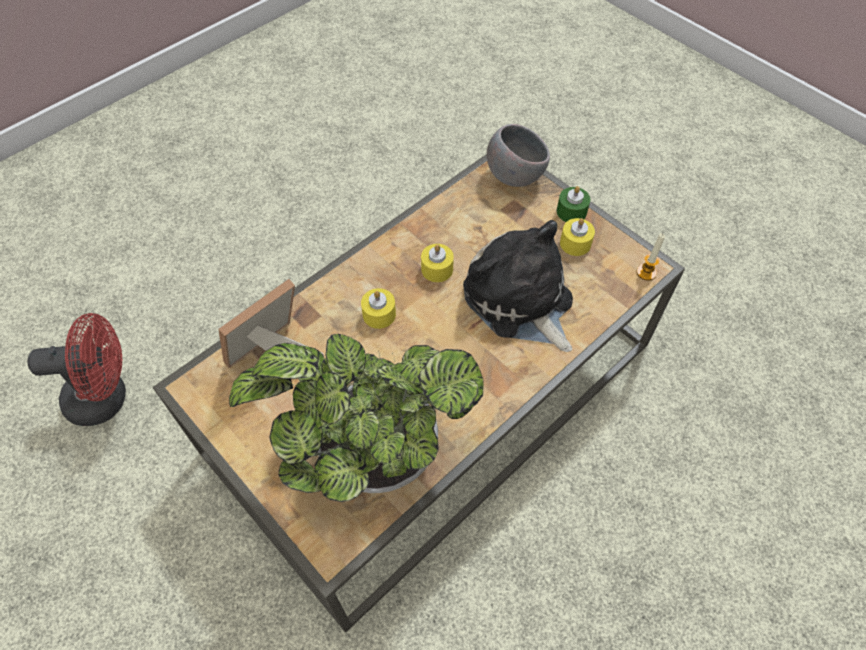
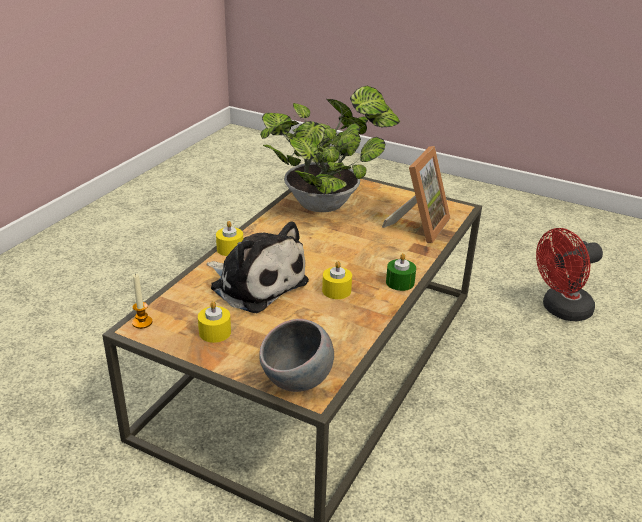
camera: 160 degrees right, 25 degrees down
(379, 314) = (365, 257): yellow candle -> yellow candle (230, 249)
(571, 212) = (223, 358): green candle -> green candle (400, 282)

